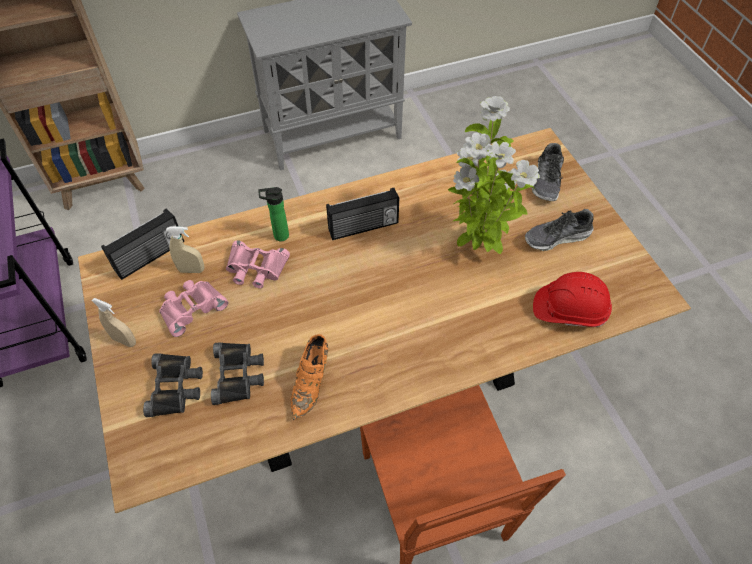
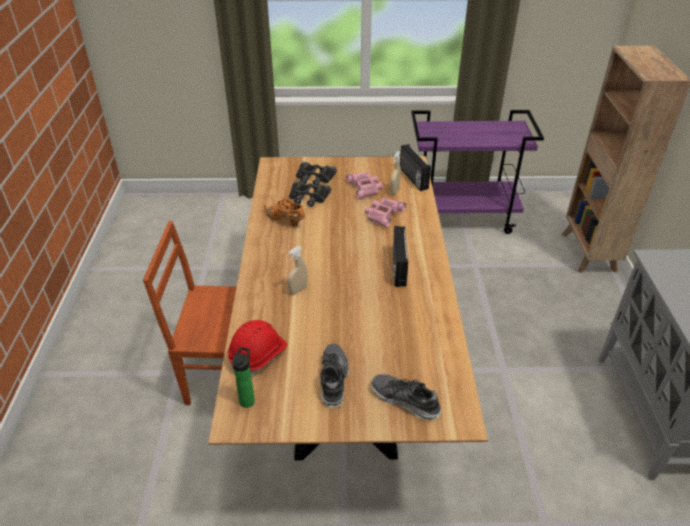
camera: 110 degrees right, 15 degrees down
(124, 340) = (355, 165): beige spray bottle -> beige spray bottle (298, 290)
(278, 236) = (408, 228): bottle -> bottle (248, 399)
(477, 246) = (349, 324): potted plant -> none

